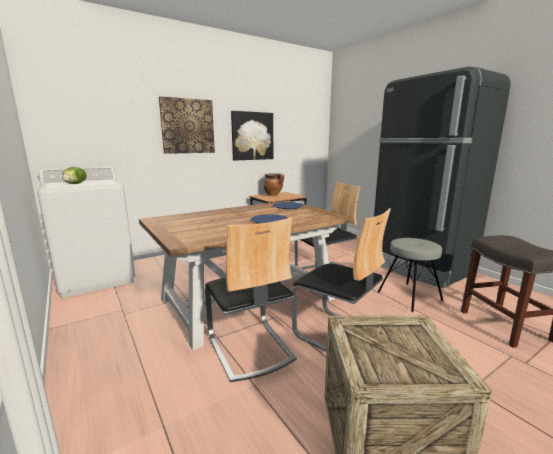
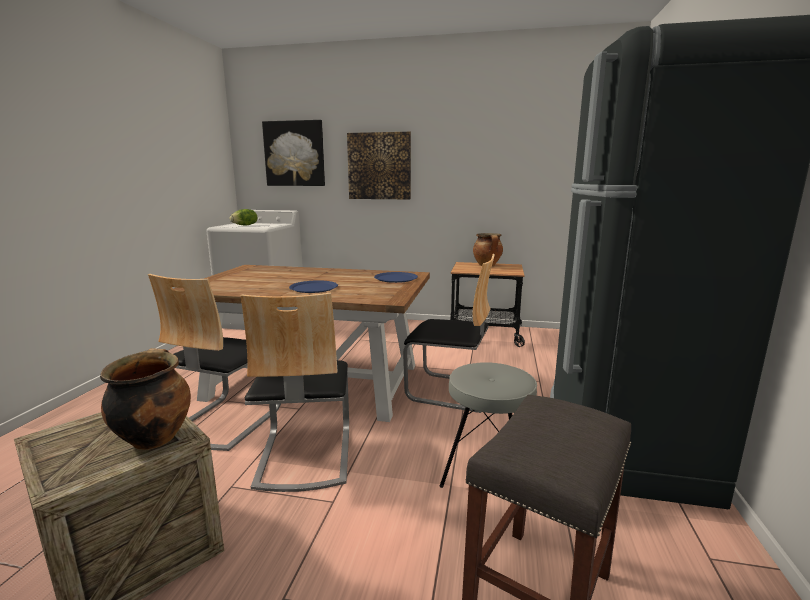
camera: 45 degrees right, 0 degrees up
(252, 136) = (470, 177): picture -> picture (294, 154)
(410, 331) = (154, 437): none -> cooking pot

